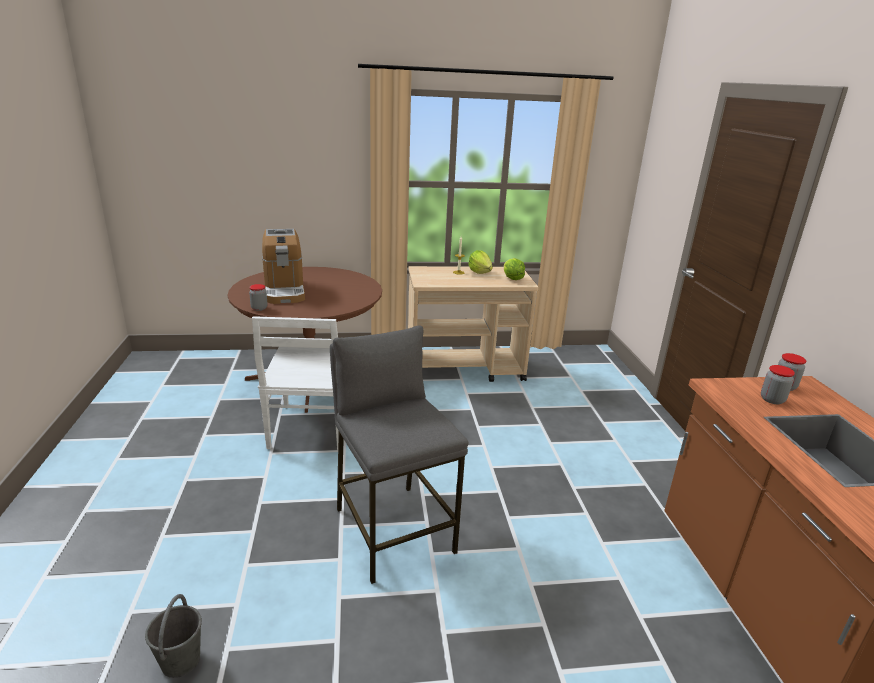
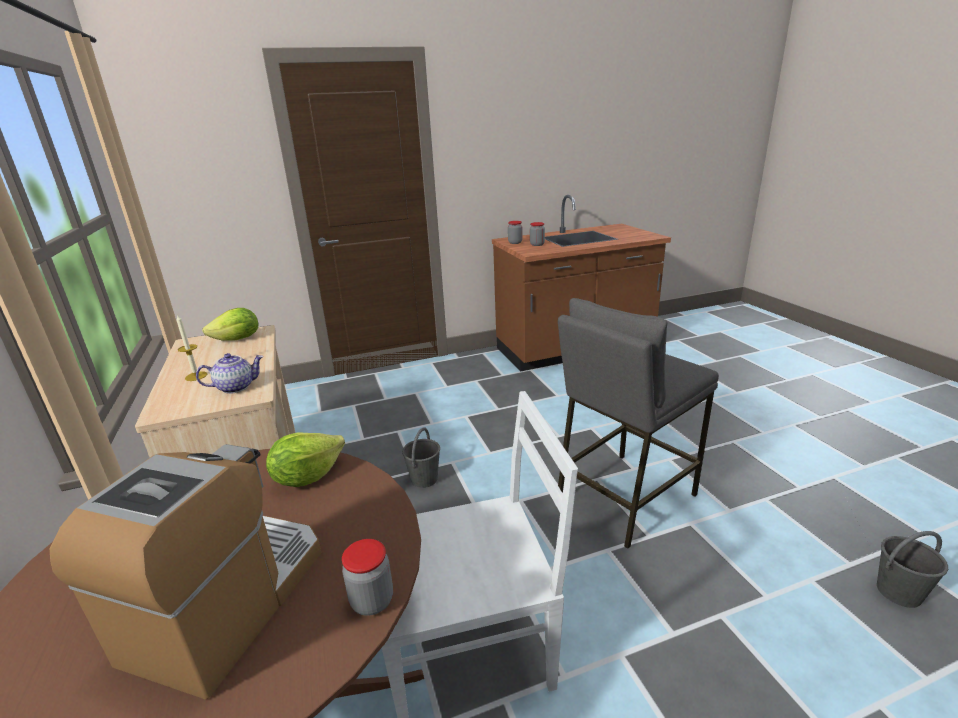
camera: 100 degrees left, 0 degrees up
(284, 291) = (229, 602): coffee machine -> coffee machine turned 45 degrees counterclockwise
(437, 280) = (236, 387): none -> teapot
(465, 429) = (424, 479): none -> grey bucket
(480, 272) = (198, 361): lettuce -> lettuce (307, 476)

